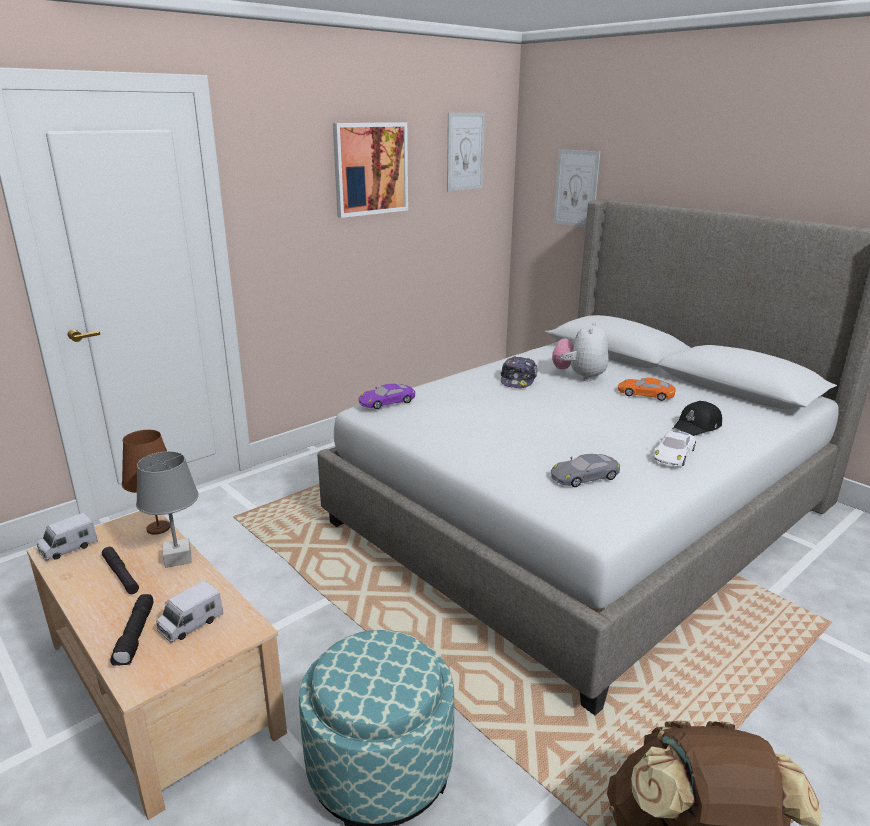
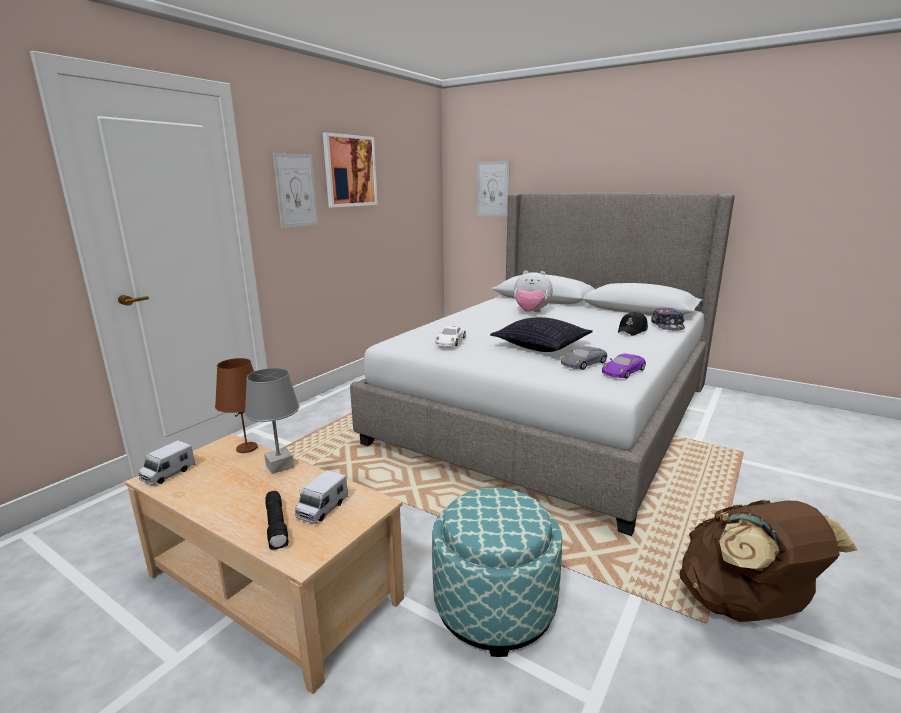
camera: 15 degrees left, 5 degrees down
(121, 574) = (232, 485): black flashlight -> none
(387, 401) = (404, 336): purple toy car -> purple toy car (623, 371)
(465, 151) = (411, 163): picture -> picture (296, 190)
(518, 380) = (490, 317): cap -> cap (667, 326)
(550, 439) = (541, 346): none -> pillow
(579, 376) = (531, 312): plush toy -> plush toy turned 75 degrees counterclockwise
(645, 394) = (583, 317): orange toy car -> none
(673, 454) = (630, 345): white toy car -> white toy car (450, 341)

